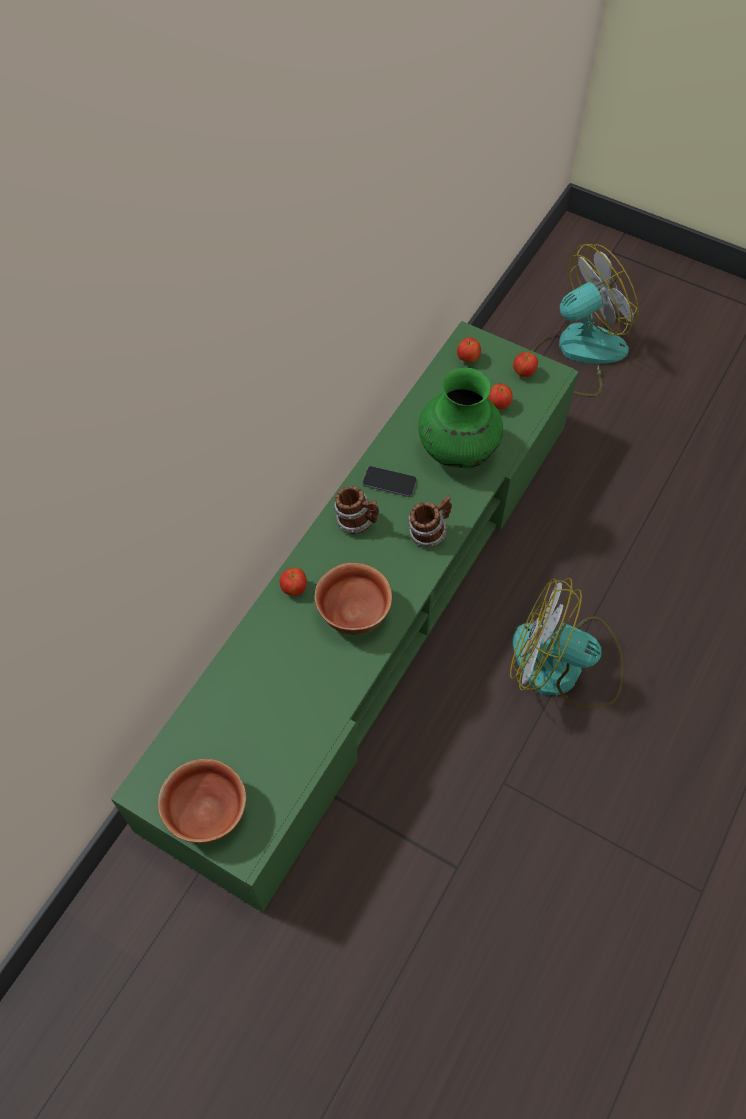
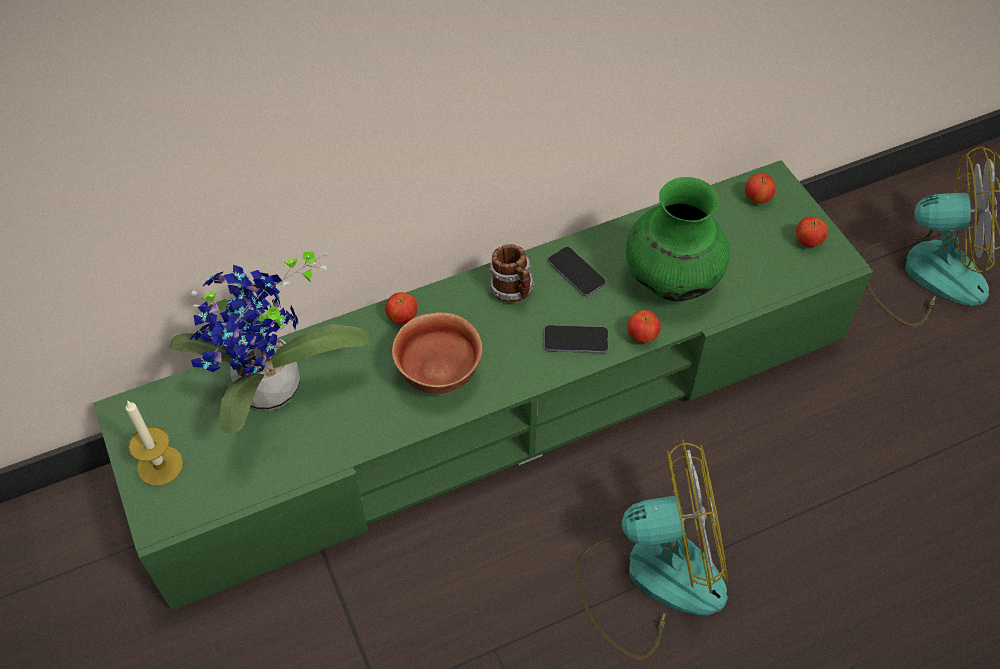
camera: 35 degrees right, 5 degrees down
(208, 810) = (160, 465): bowl -> candle
(246, 705) = (271, 395): none -> potted plant
(429, 532) = (576, 340): mug -> phone
(498, 404) = (753, 258): apple -> apple (642, 336)
(563, 667) = (651, 576): fan -> fan turned 120 degrees clockwise

